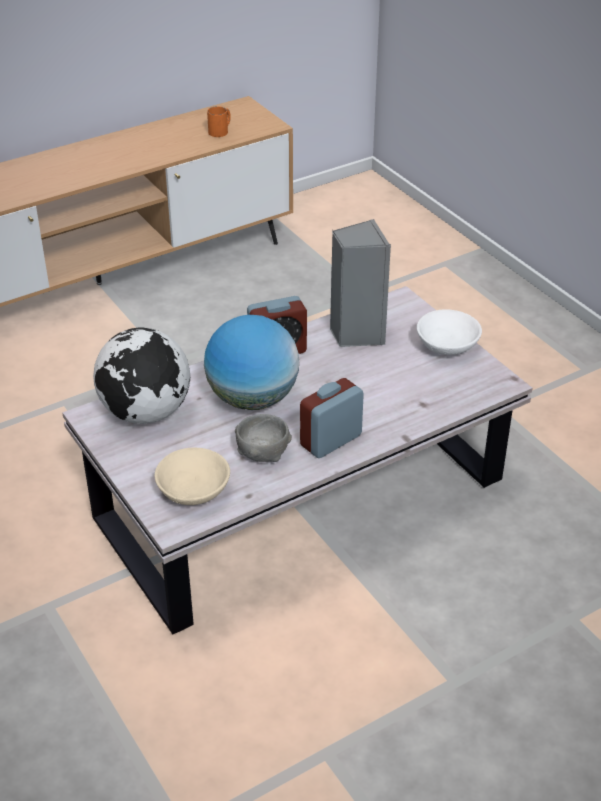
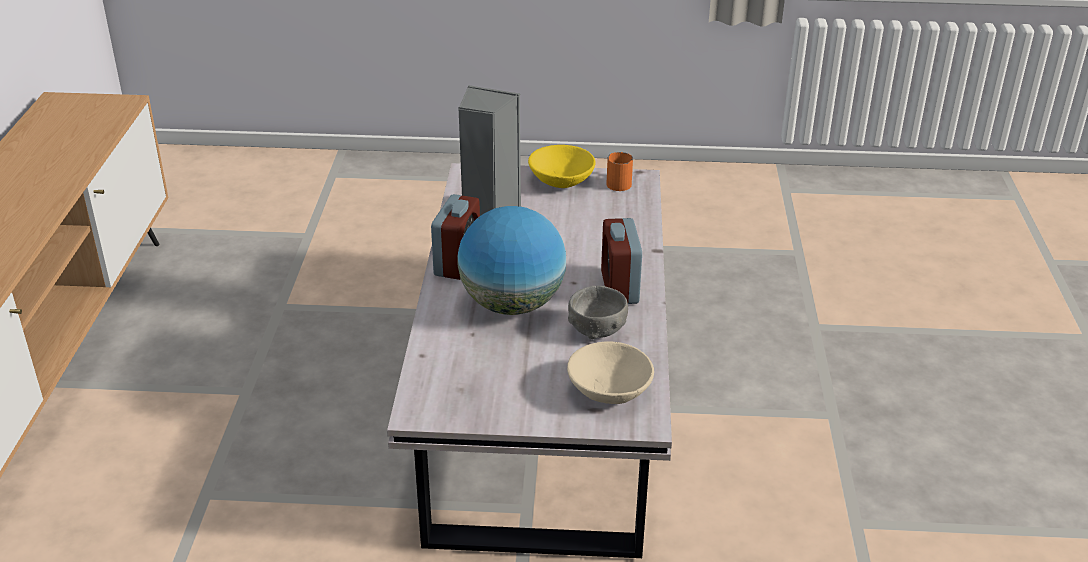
camera: 55 degrees left, 5 degrees down
(146, 413) = (457, 374): globe -> none
(221, 131) = (81, 130): orange mug -> orange mug (617, 182)
(446, 346) = (561, 181): white bowl -> yellow bowl

